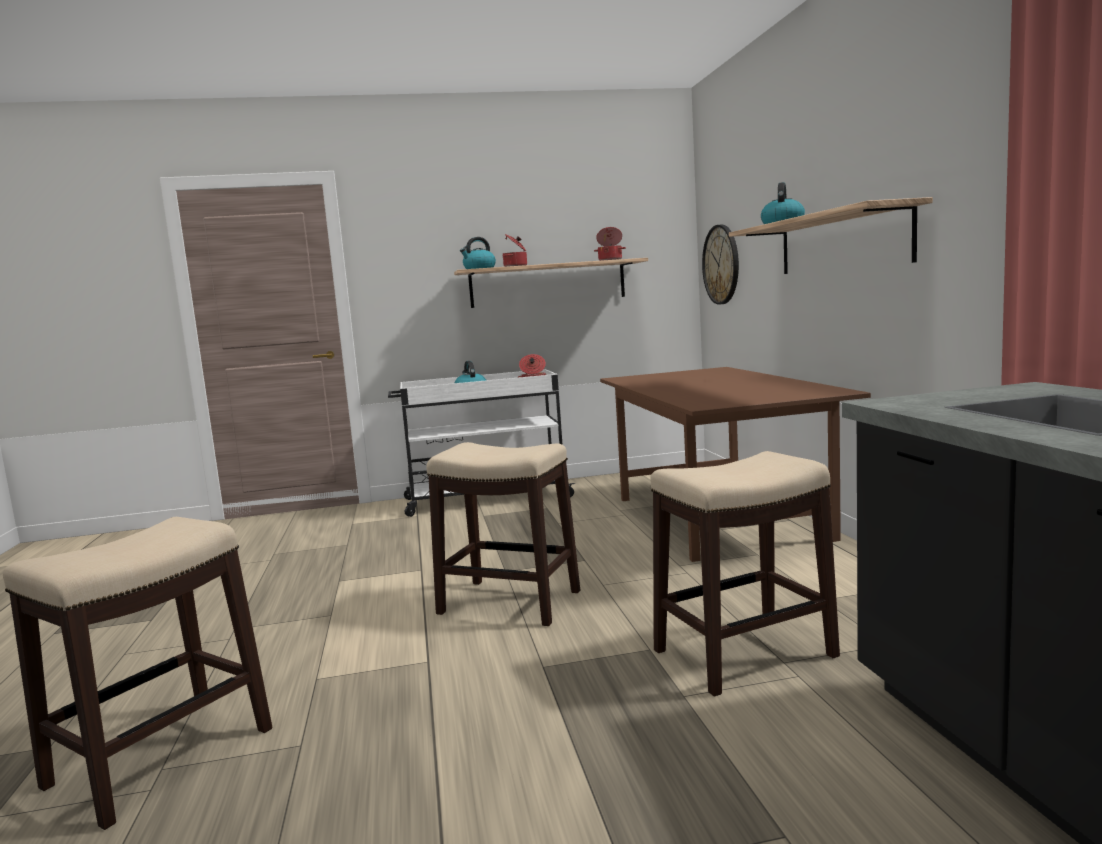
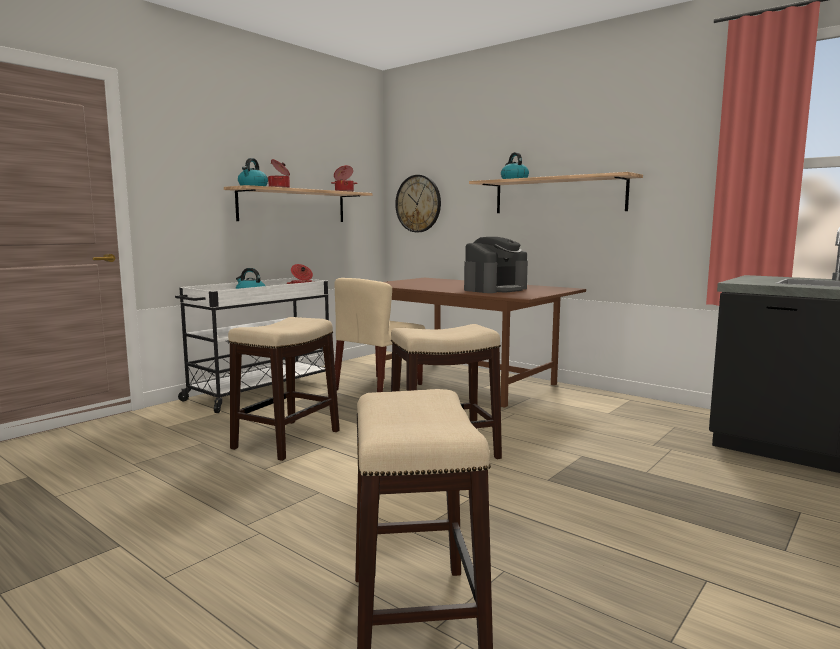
camera: 40 degrees left, 0 degrees up
(600, 510) = (378, 387): none -> beige chair
(725, 390) = (495, 289): none -> coffee machine
(745, 653) = (629, 445): stool -> stool (287, 439)

